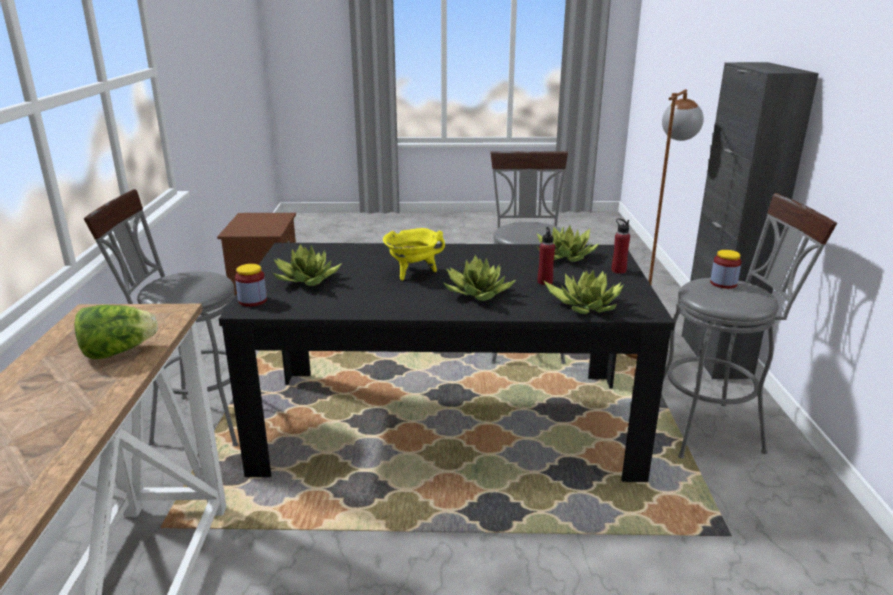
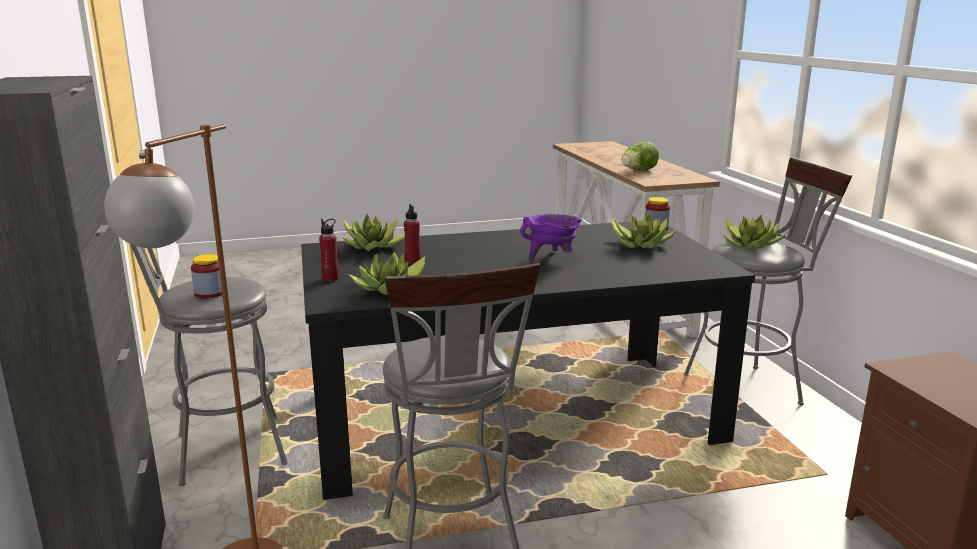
camera: 165 degrees right, 5 degrees down
(412, 273) = (551, 257): yellow cooking pot -> purple cooking pot
(478, 294) = (474, 247): potted plant -> potted plant (750, 244)

